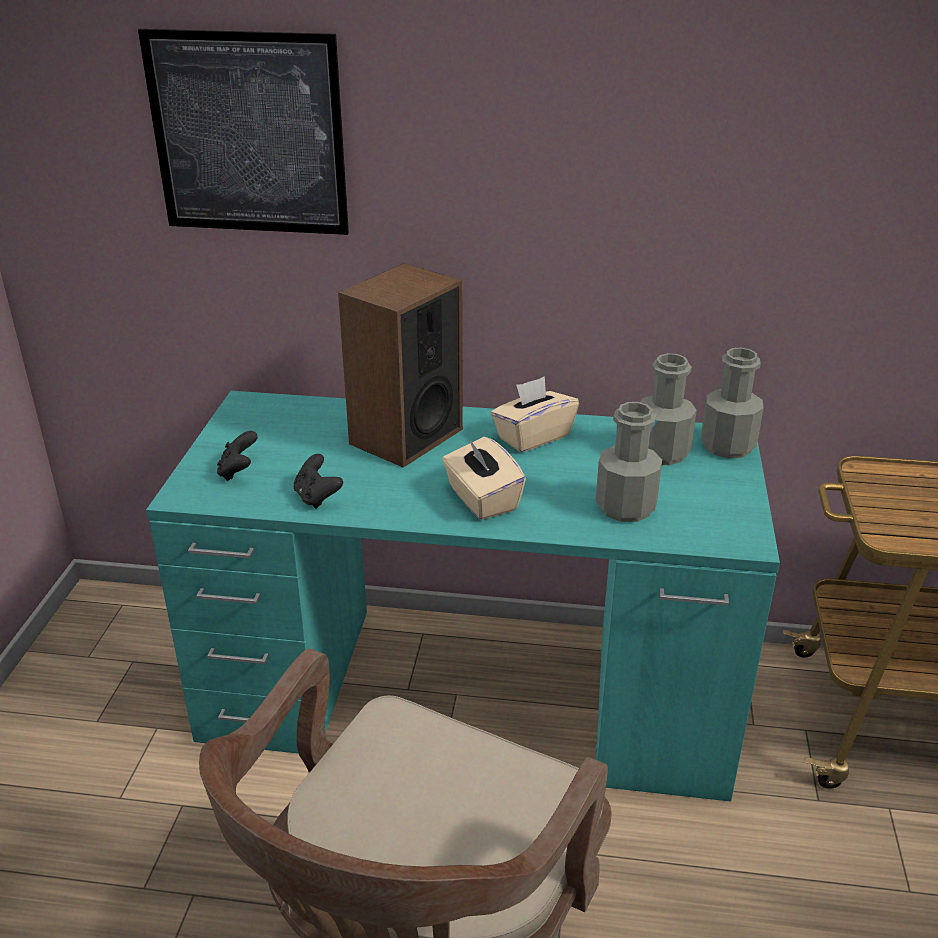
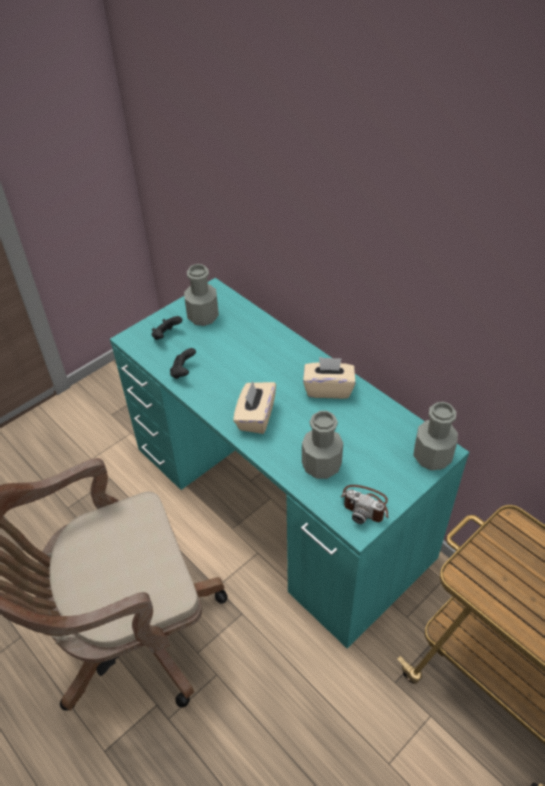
camera: 40 degrees right, 15 degrees up
(248, 134) = (227, 143): picture -> none
(405, 436) = (264, 353): speaker -> none
(661, 452) = (386, 439): grey bottle -> grey bottle (203, 316)
(724, 518) = (365, 505): none -> camera

